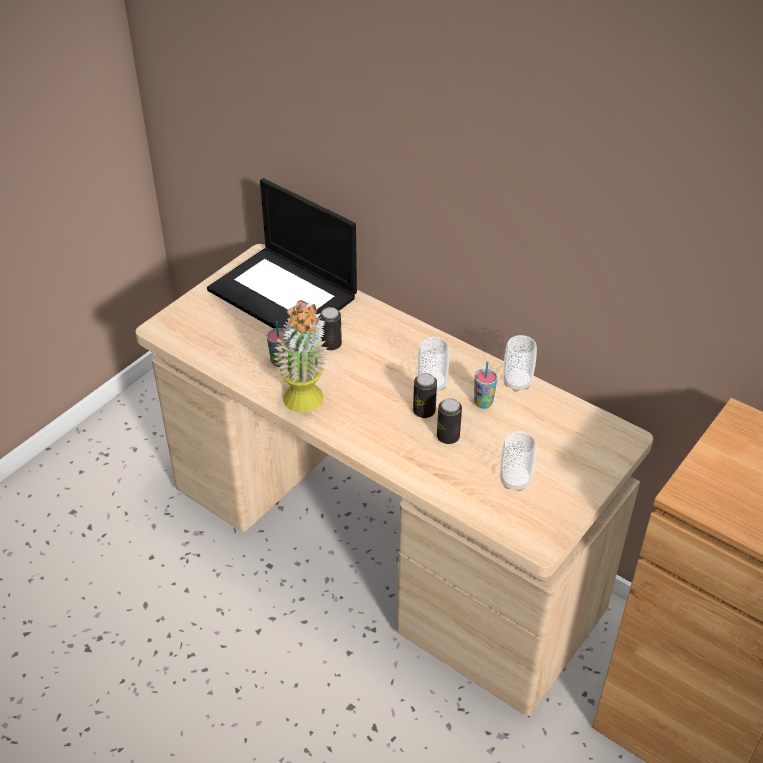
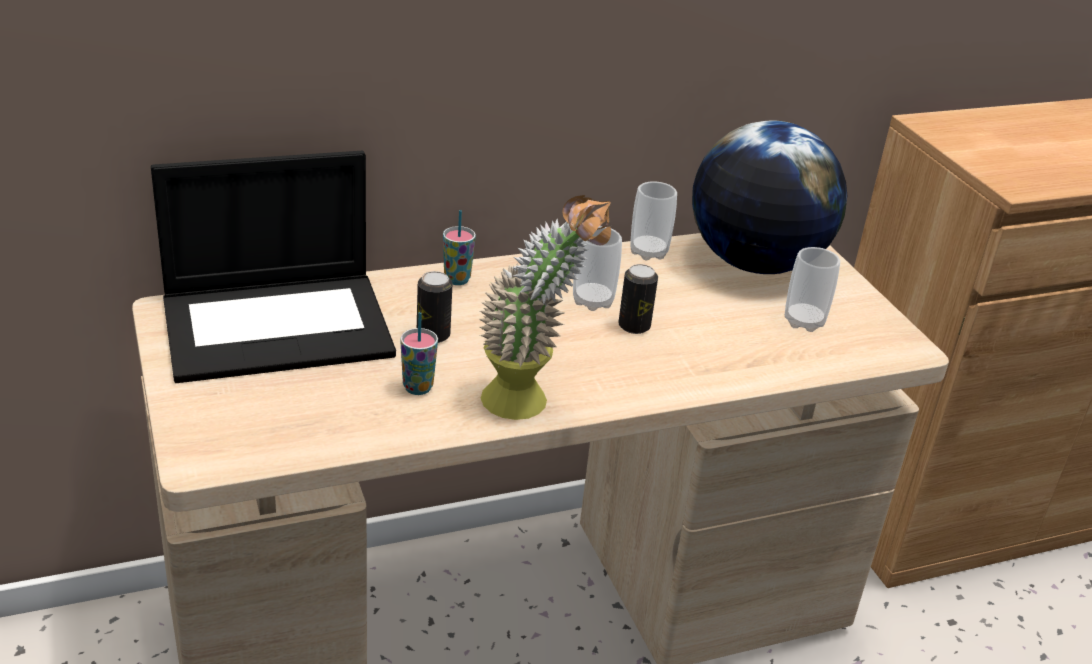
camera: 60 degrees left, 10 degrees down
(448, 437) = (694, 330): can -> none
(483, 403) = (660, 285): cup -> cup (457, 279)
(562, 433) = (755, 263): none -> globe

